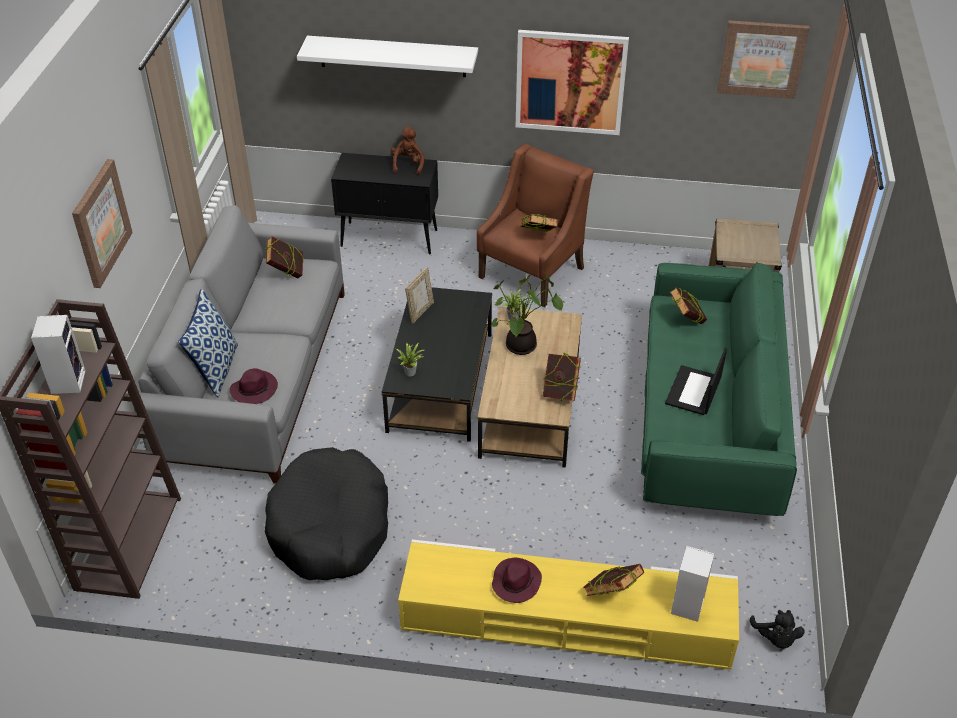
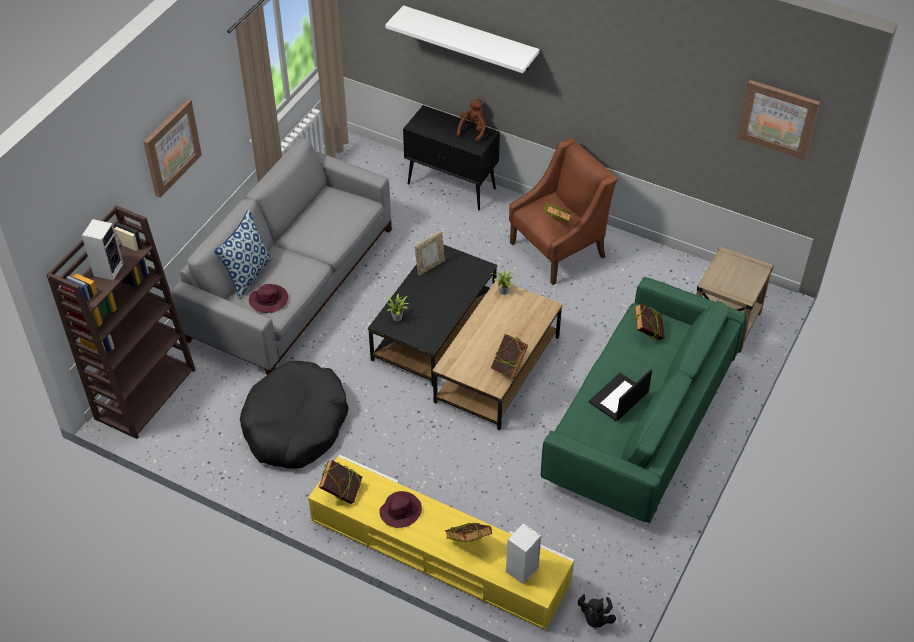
camera: 20 degrees right, 5 degrees up
(286, 272) = (336, 204): book -> book (342, 493)
(521, 348) = (496, 320): potted plant -> none
(570, 82) = (614, 96): picture -> none

